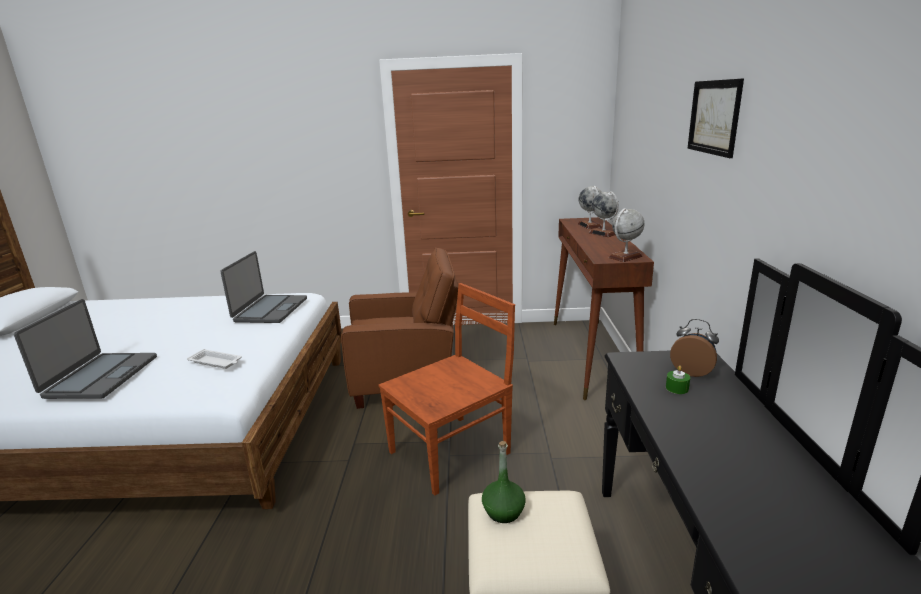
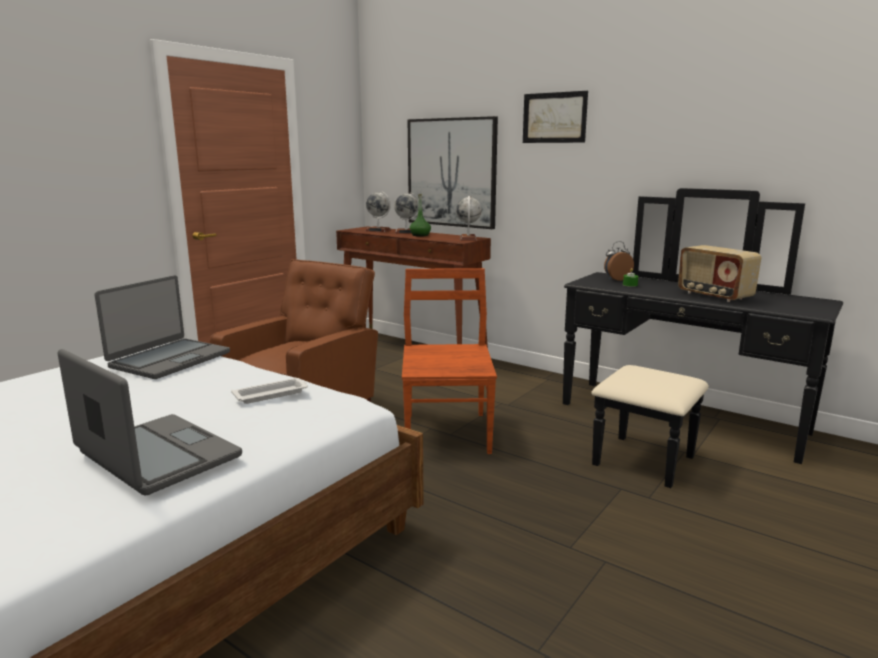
camera: 55 degrees left, 5 degrees down
(270, 310) = (169, 360): laptop -> laptop turned 75 degrees clockwise
(503, 511) = (630, 380): green bottle -> green bottle (420, 235)
(647, 174) = (451, 172): none -> picture
(732, 468) = (714, 296): none -> radio

